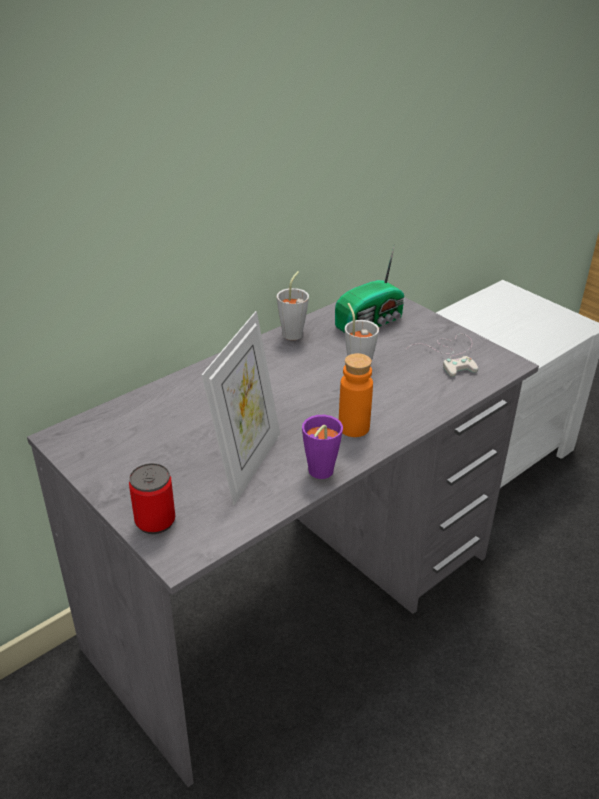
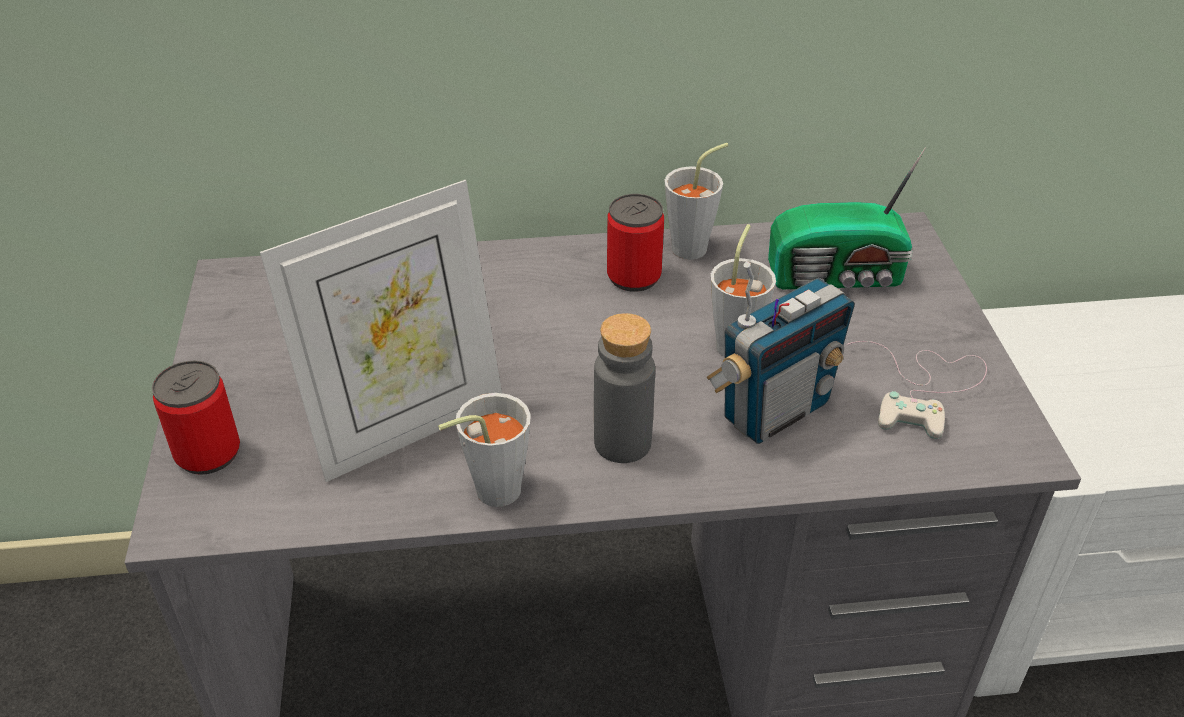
camera: 35 degrees right, 5 degrees up
(280, 356) = (634, 276): none -> can
(318, 474) = (488, 494): purple cup -> grey cup
(353, 427) = (622, 443): orange bottle -> grey bottle
(403, 388) = (774, 411): none -> radio

